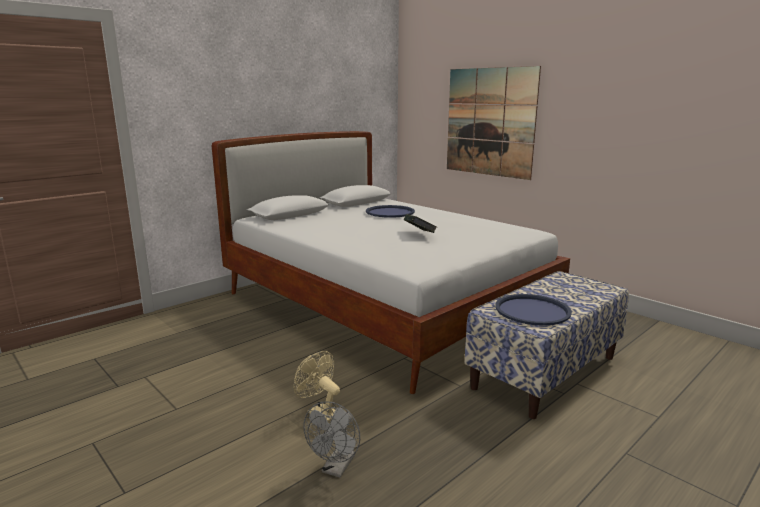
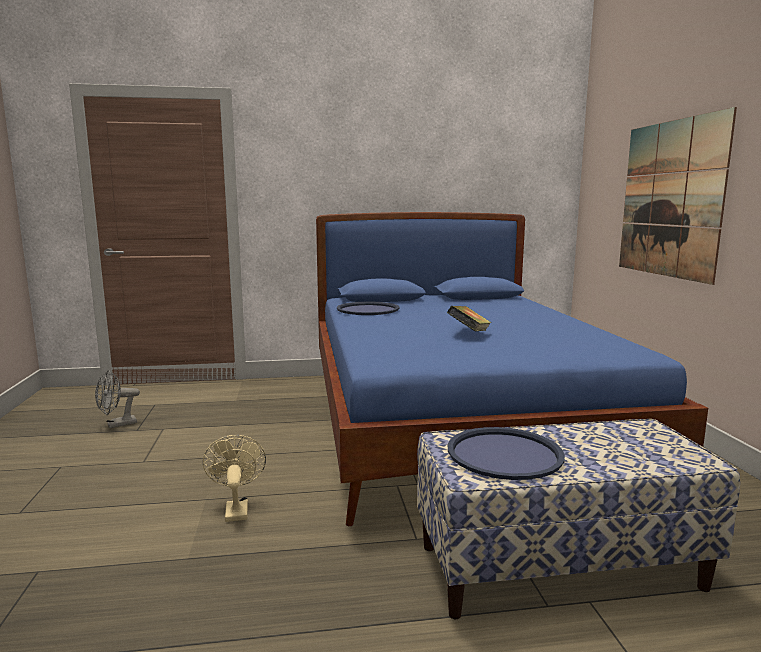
camera: 35 degrees right, 5 degrees down
(336, 468) = (170, 567): grey fan -> grey fan (117, 425)
(384, 305) = (457, 425): white bed -> blue bed
(390, 212) = (491, 309): blue tray -> blue tray (368, 309)

